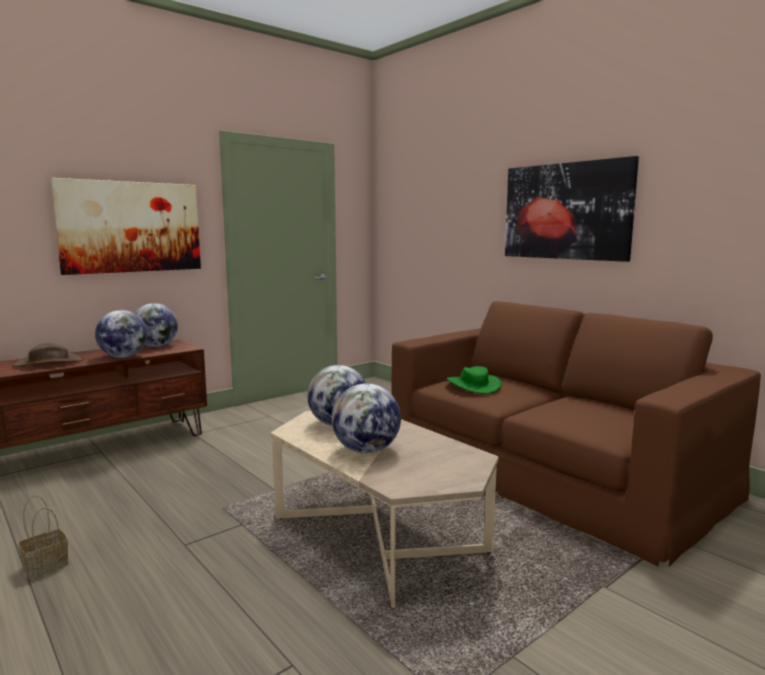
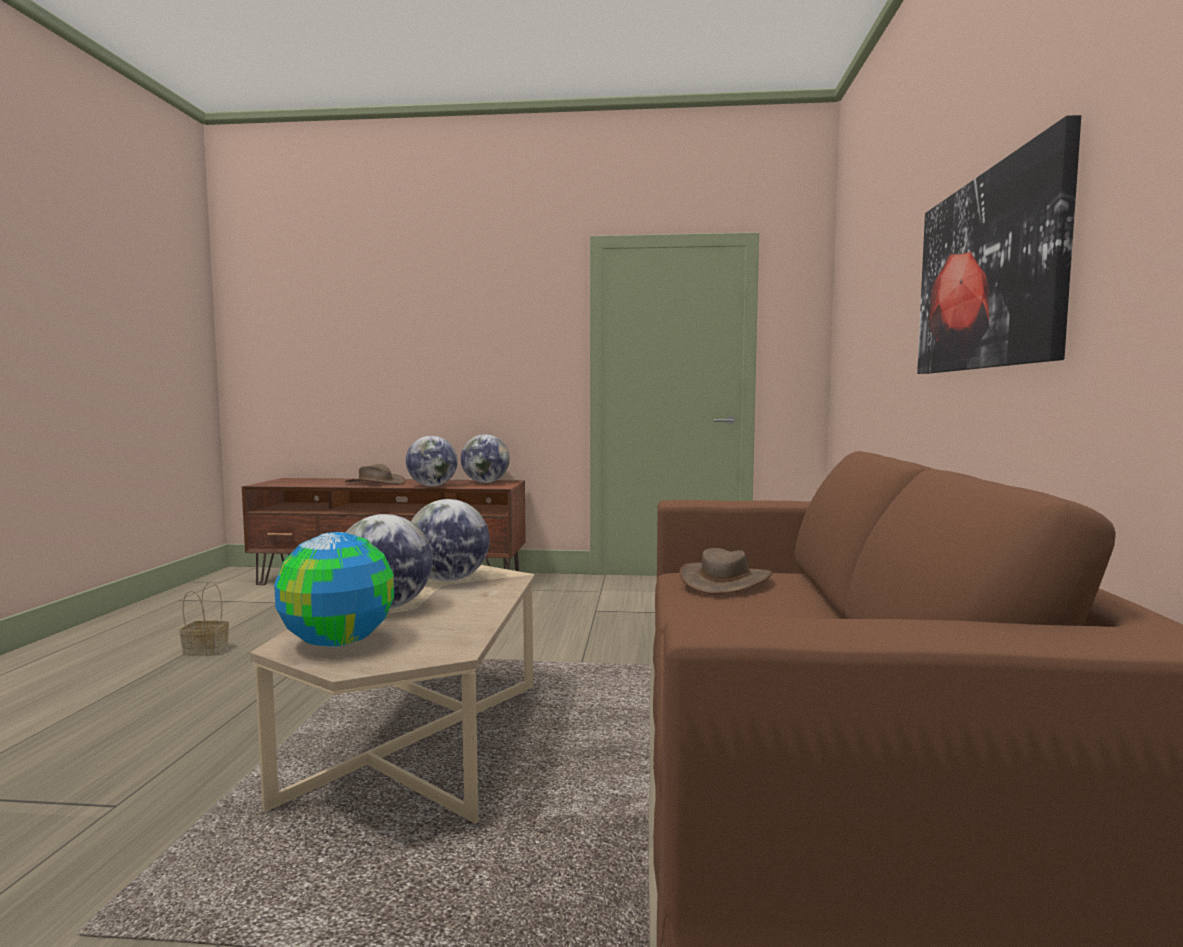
camera: 45 degrees right, 5 degrees down
(131, 227) = (483, 352): picture -> none
(416, 475) = (338, 642): none -> globe
(473, 385) = (725, 581): green hat -> brown hat

